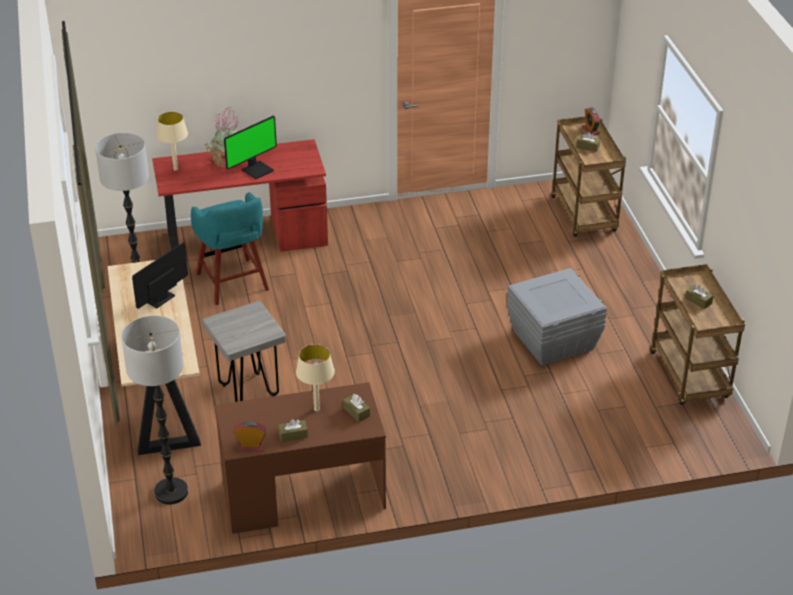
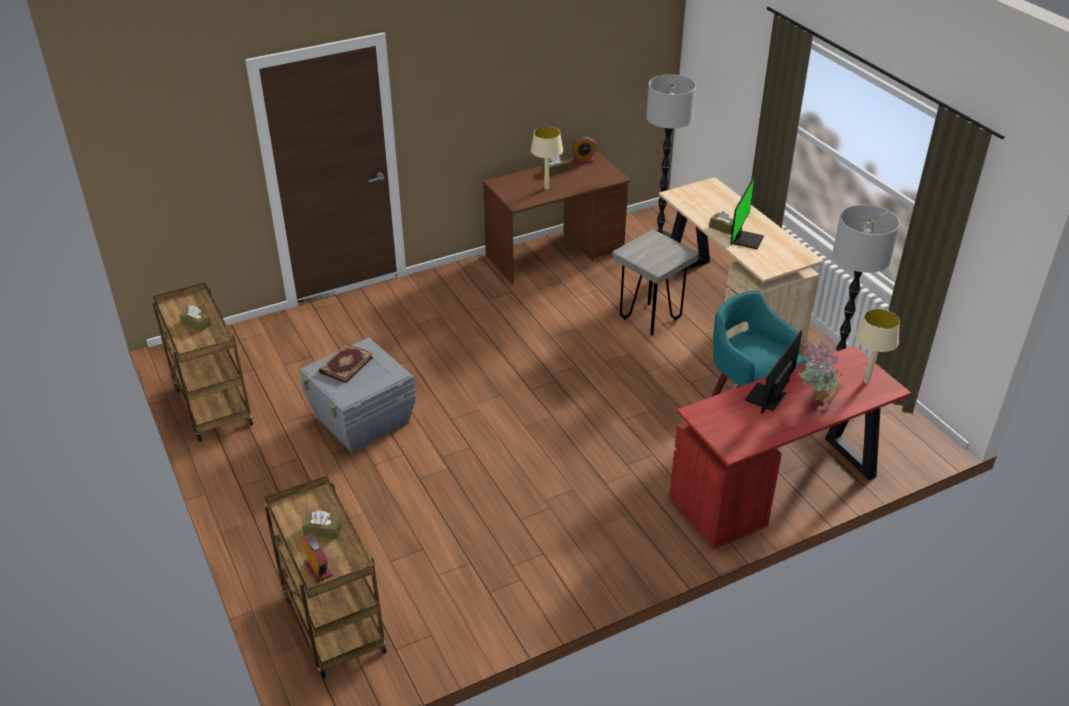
camera: 165 degrees right, 0 degrees up
(356, 412) = (513, 190): brown tissue box -> brown tissue box (722, 228)
(565, 302) = (345, 365): none -> book

